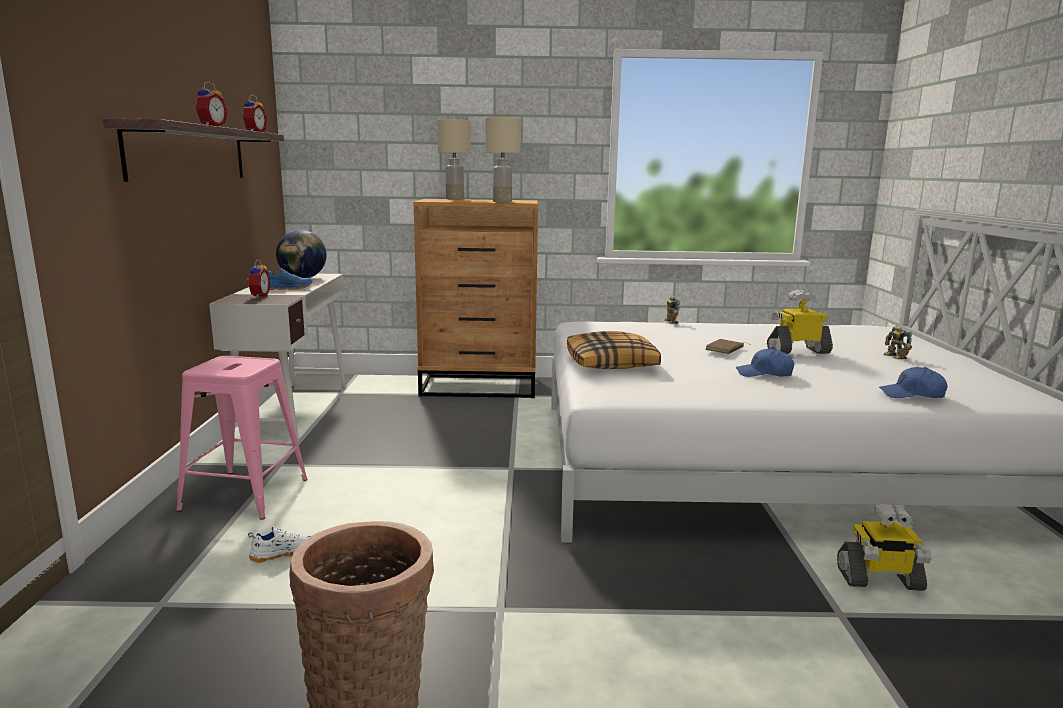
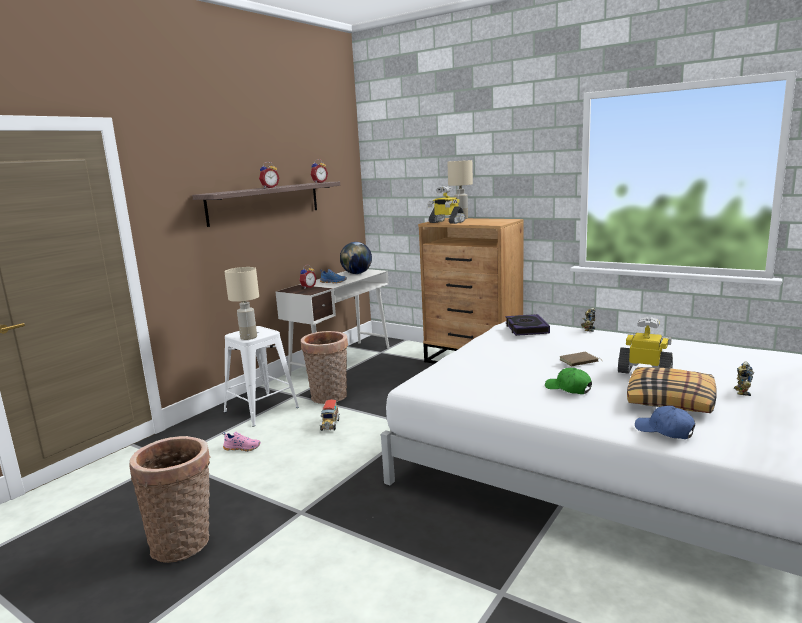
camera: 35 degrees right, 0 degrees up
(245, 494) = (261, 410): pink stool -> white stool
(285, 552) = (242, 448): white shoe -> pink shoe
(340, 459) = (329, 398): none -> basket
(389, 492) = (330, 425): none -> toy truck
(503, 202) = (480, 223): beige table lamp -> beige table lamp (249, 337)
(612, 326) = (526, 328): none -> book
(612, 363) = (469, 361): pillow -> pillow (671, 400)
(764, 374) = (568, 388): blue cap -> green cap
(879, 579) = (572, 581): toy robot -> toy robot (446, 222)

